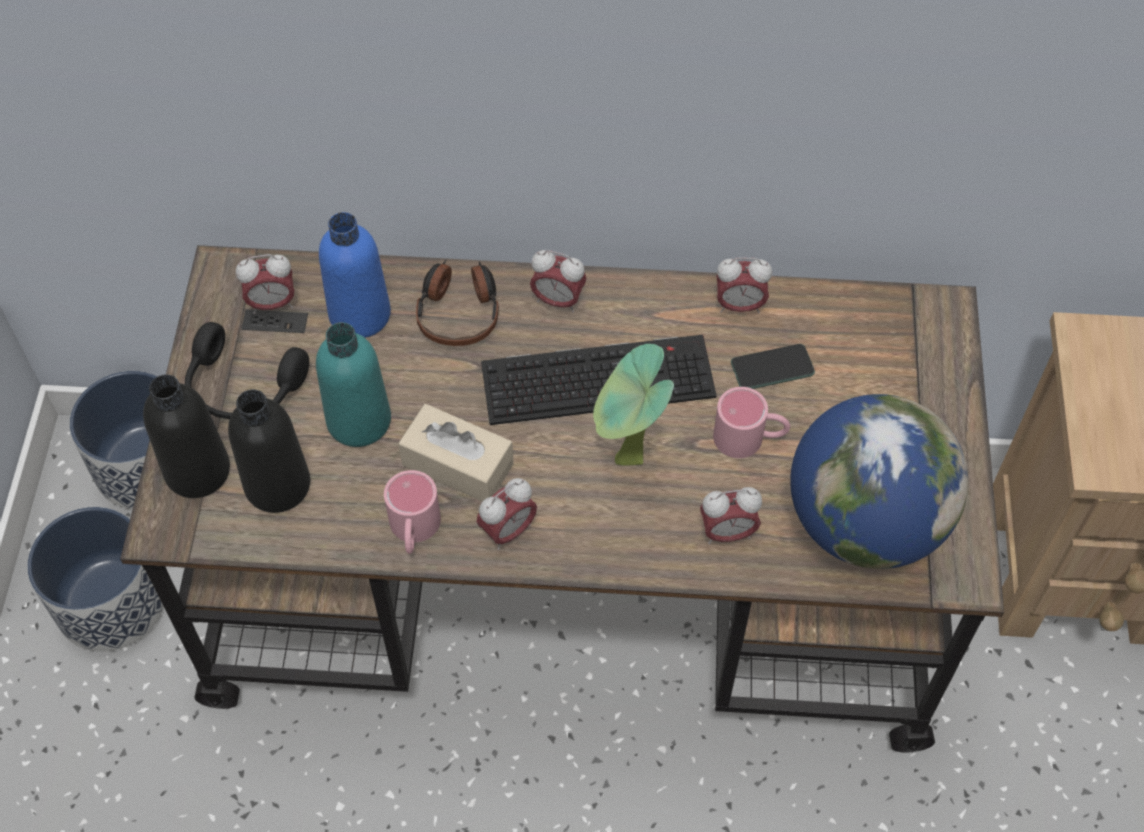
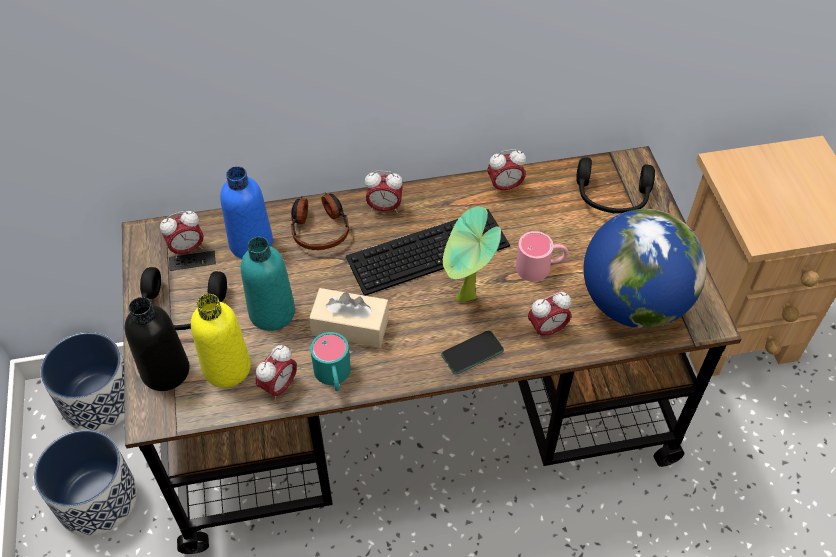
camera: 15 degrees left, 5 degrees down
(277, 485) = (227, 368): black bottle -> yellow bottle
(413, 531) = (333, 377): pink mug -> turquoise mug
(508, 531) = (399, 362): alarm clock -> alarm clock (279, 387)
(772, 368) = (539, 220): phone -> phone (472, 353)
(891, 355) = (612, 197): none -> black headphones

